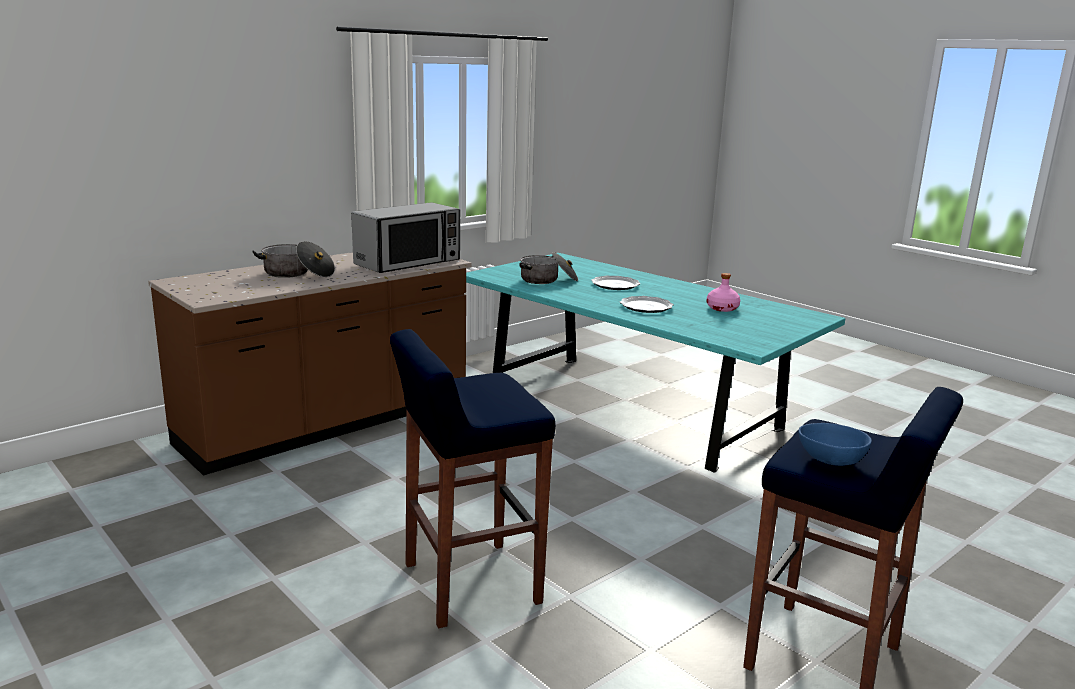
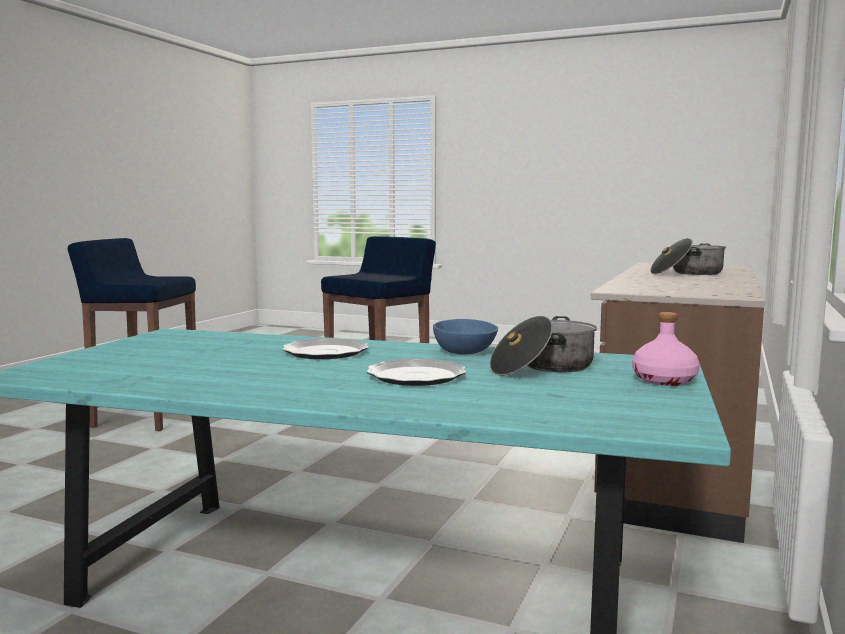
camera: 155 degrees right, 10 degrees down
(408, 263) = (647, 285): microwave -> none
(722, 308) = (197, 365): pink bottle -> pink bottle (663, 380)
(832, 460) = (155, 276): blue bowl -> blue bowl (463, 352)

